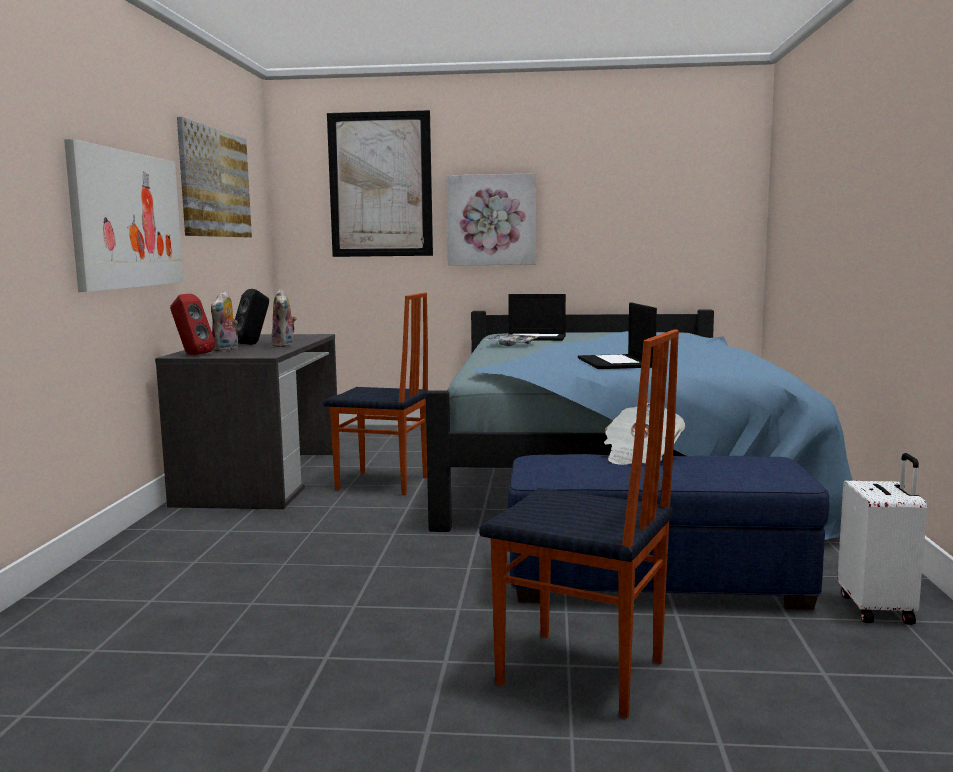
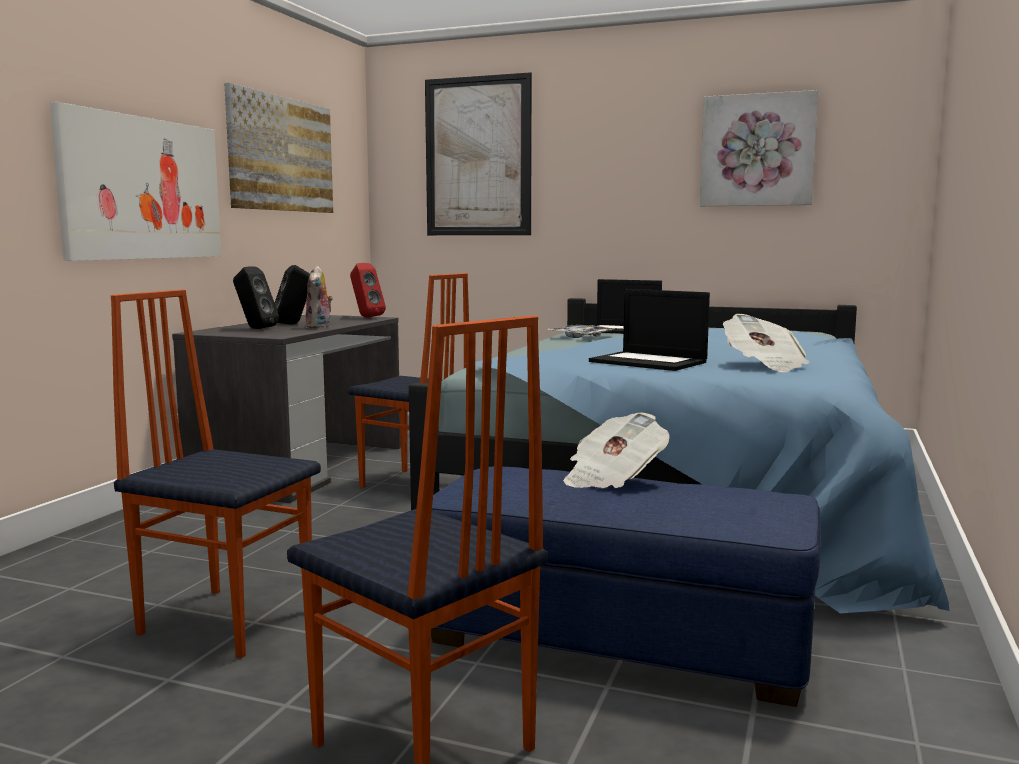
camera: 15 degrees right, 0 degrees up
(192, 355) = (212, 332): red speaker -> red speaker (366, 317)
(226, 350) = (255, 328): plush toy -> black speaker
(329, 607) = (227, 620): none -> chair
(491, 220) = (595, 195): picture -> picture (757, 150)
(616, 363) = (650, 362): laptop -> laptop turned 60 degrees counterclockwise
(705, 361) = (764, 366): none -> newspaper
(878, 609) = (891, 719): white suitcase -> none

